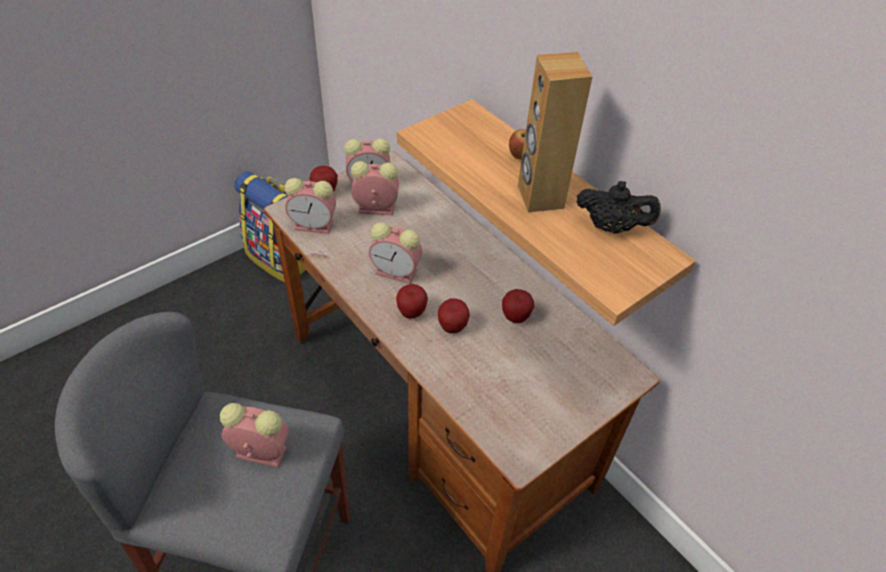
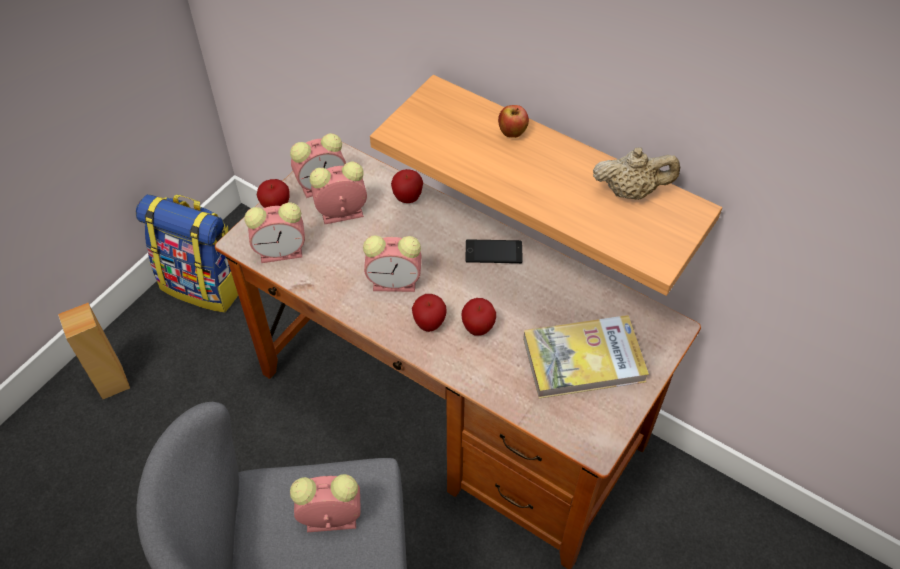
camera: 15 degrees left, 5 degrees up
(491, 269) = (493, 252): none -> phone
(515, 317) = (538, 299): apple -> apple (407, 198)
(537, 379) = (583, 359): none -> book
(539, 197) = (549, 176): brown speaker -> brown speaker (111, 382)
(611, 227) = (631, 191): black teapot -> beige teapot

